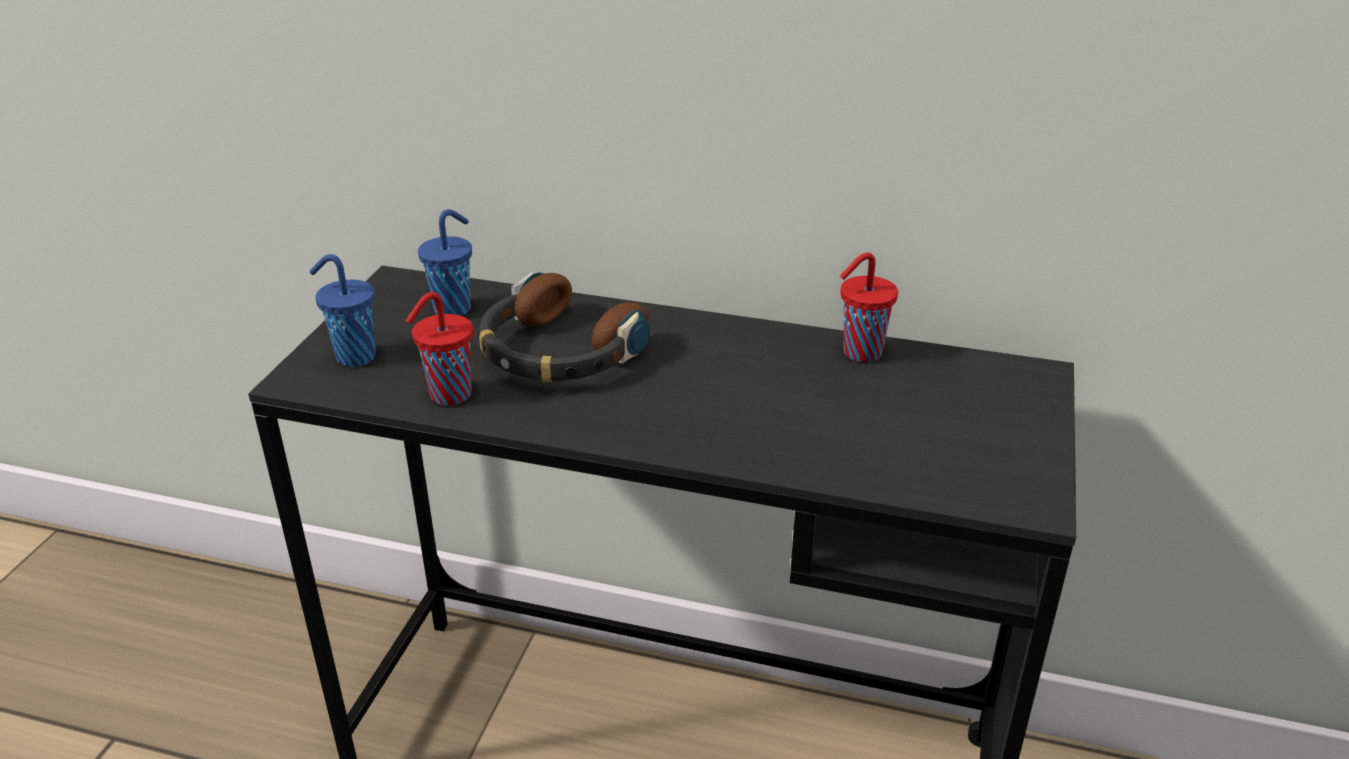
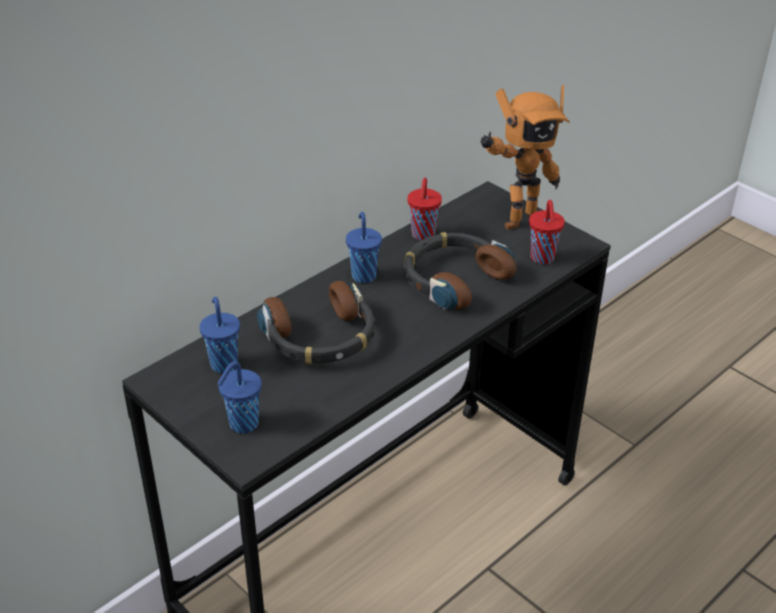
camera: 60 degrees left, 5 degrees up
(448, 396) = (329, 396): red cup -> red cup (542, 259)
(718, 339) = (363, 275): none -> blue cup
(792, 409) = (453, 278): none -> headphones
(1012, 415) = (515, 218): none -> toy robot

